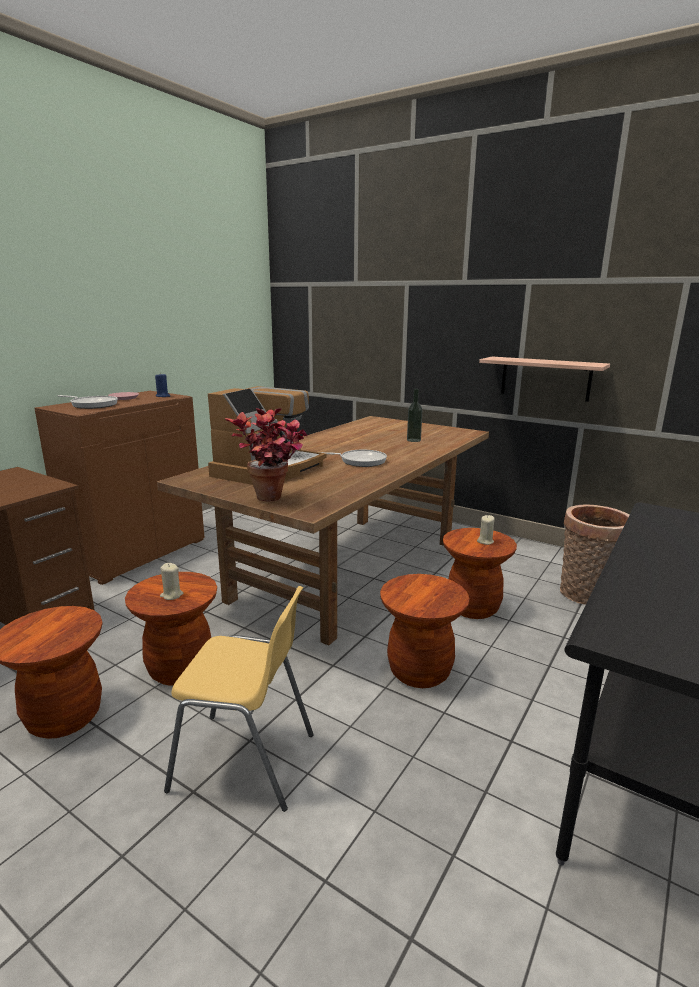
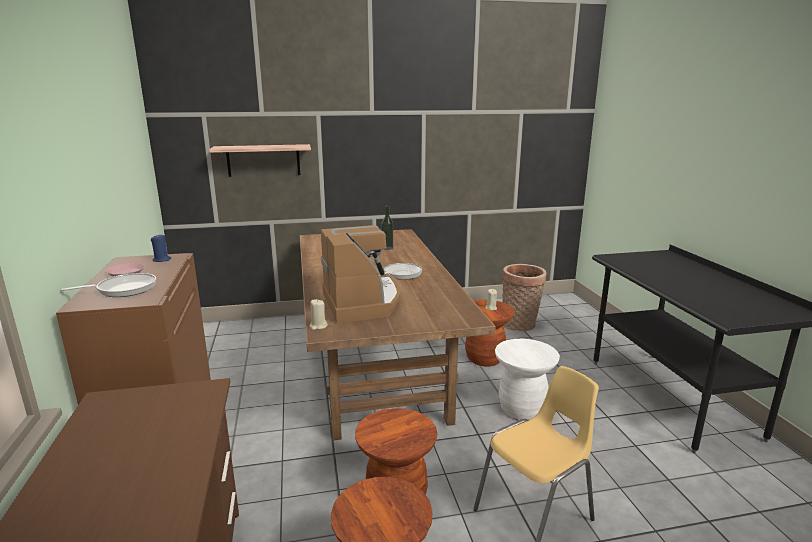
camera: 45 degrees left, 0 degrees up
(171, 595) = (403, 433): beige candle -> beige candle (318, 326)
(274, 501) = (434, 322): potted plant -> none
(419, 671) = (522, 409): brown stool -> white stool
(545, 378) = (443, 183): shelf -> shelf (263, 160)

